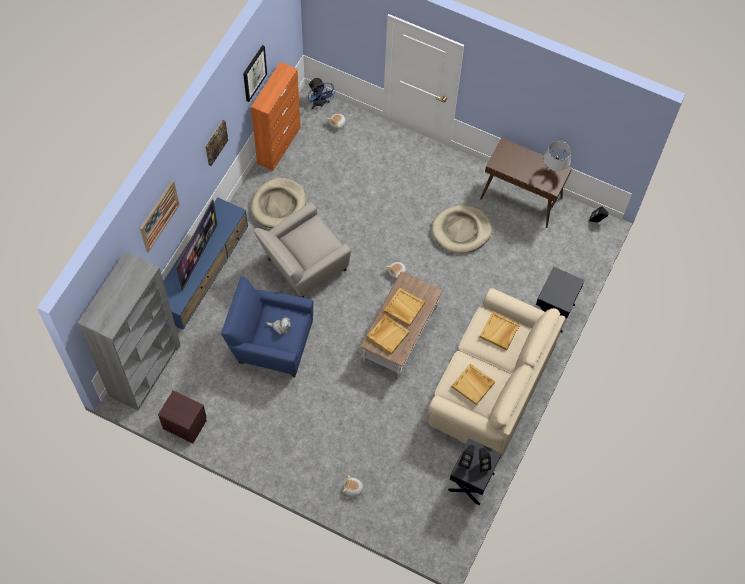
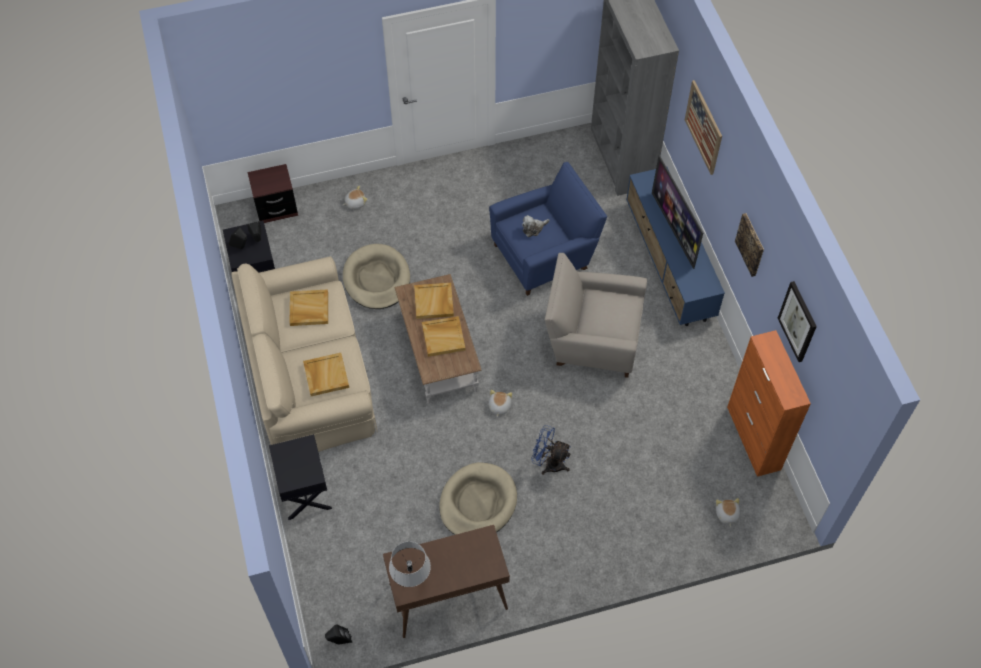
camera: 140 degrees right, 5 degrees down
(185, 424) = (542, 146): brown nightstand -> brown nightstand (276, 208)
(278, 205) = (681, 378): beige dog bed -> beige dog bed (376, 279)
(303, 266) = (591, 340): beige armchair -> beige armchair turned 90 degrees counterclockwise
(319, 104) = (770, 521): blue fan -> blue fan (549, 463)

